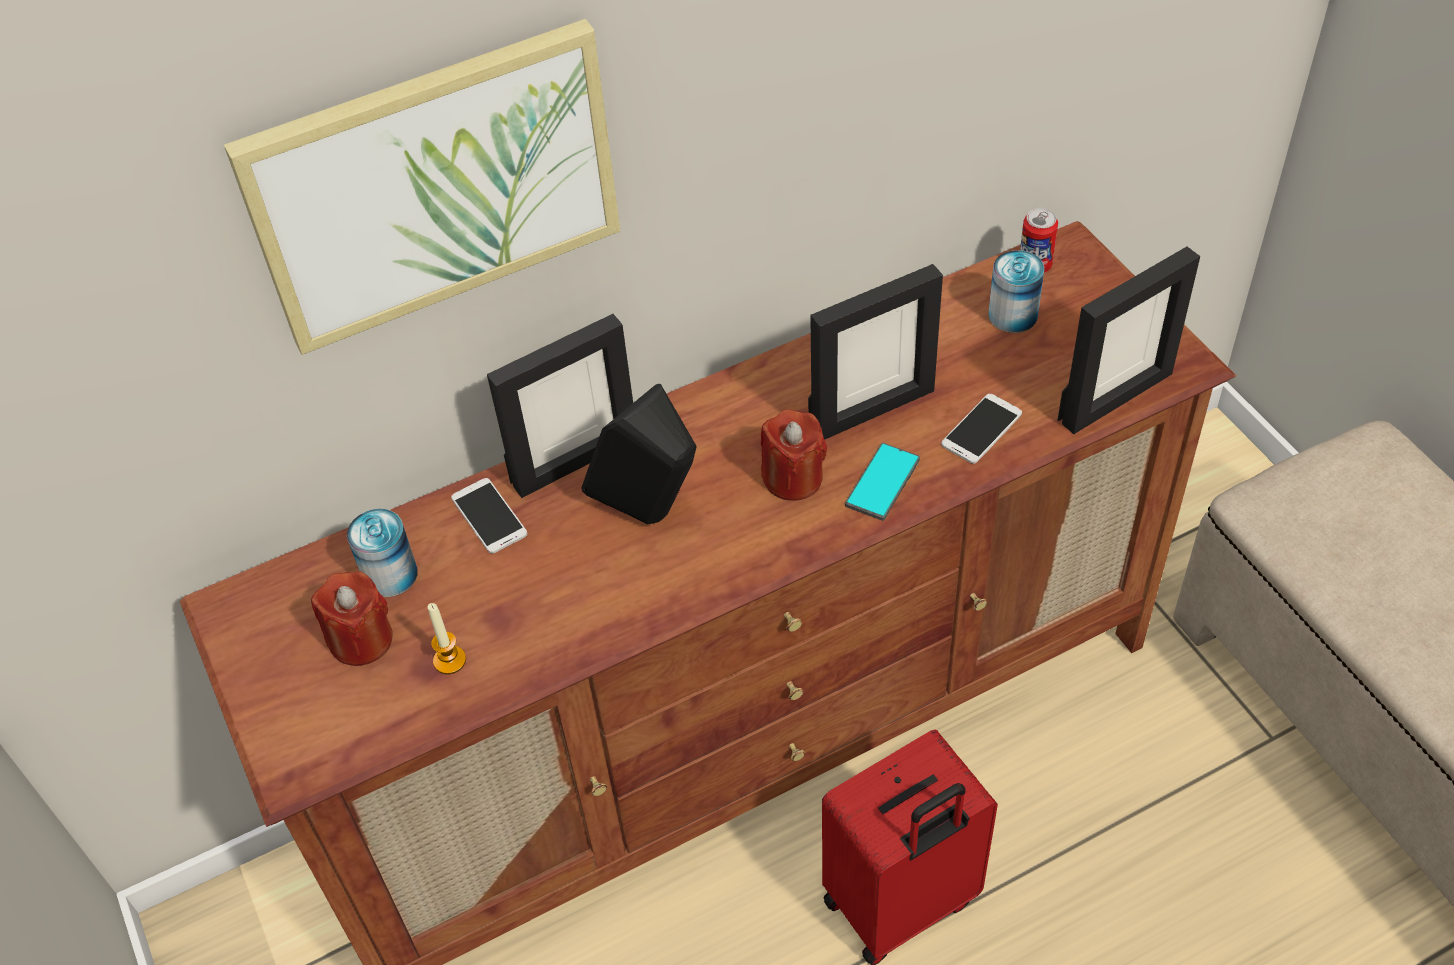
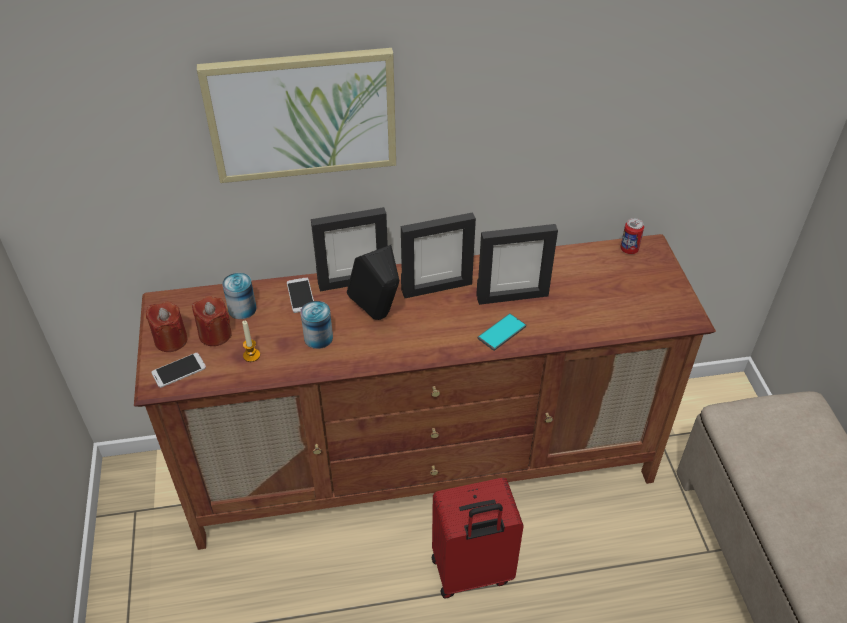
camera: 15 degrees right, 5 degrees down
(793, 478) = (457, 318): red candle -> red candle (171, 340)
(981, 429) = (565, 321): phone -> phone (179, 370)
(1012, 315) = (606, 270): can -> can (318, 338)
(1115, 397) = (643, 324): picture frame -> picture frame (436, 287)

